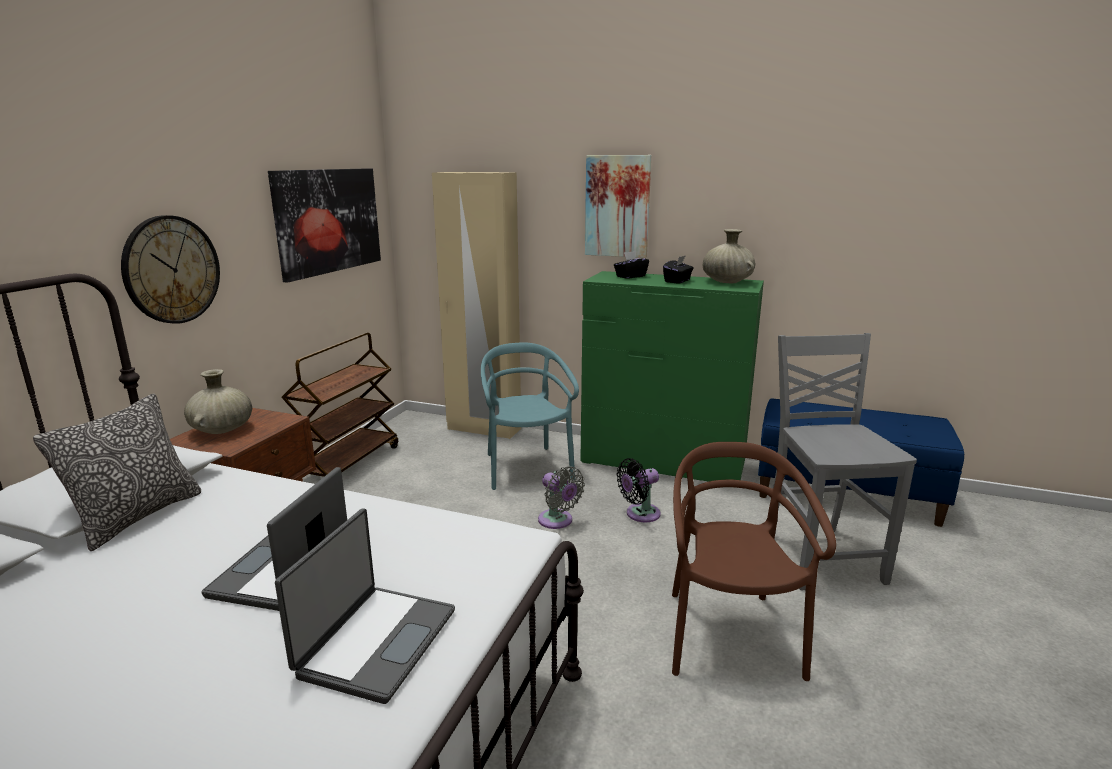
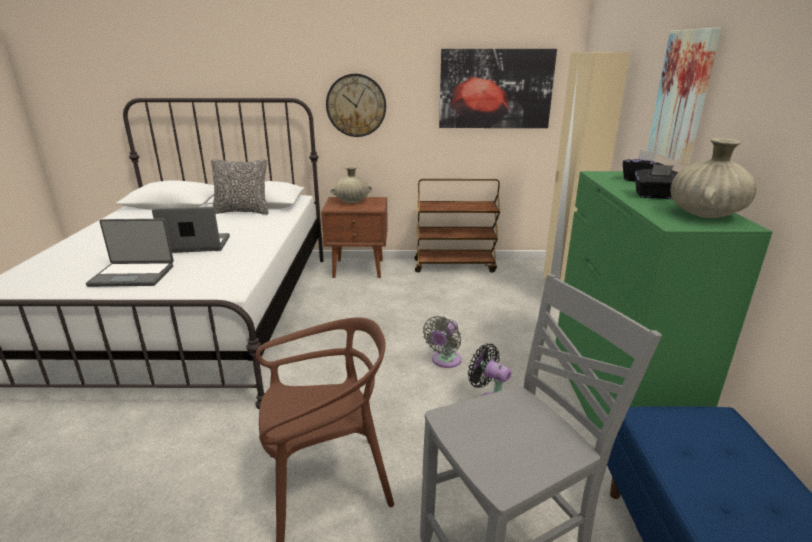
camera: 70 degrees right, 5 degrees up
(526, 468) = (516, 328): turquoise chair -> none

